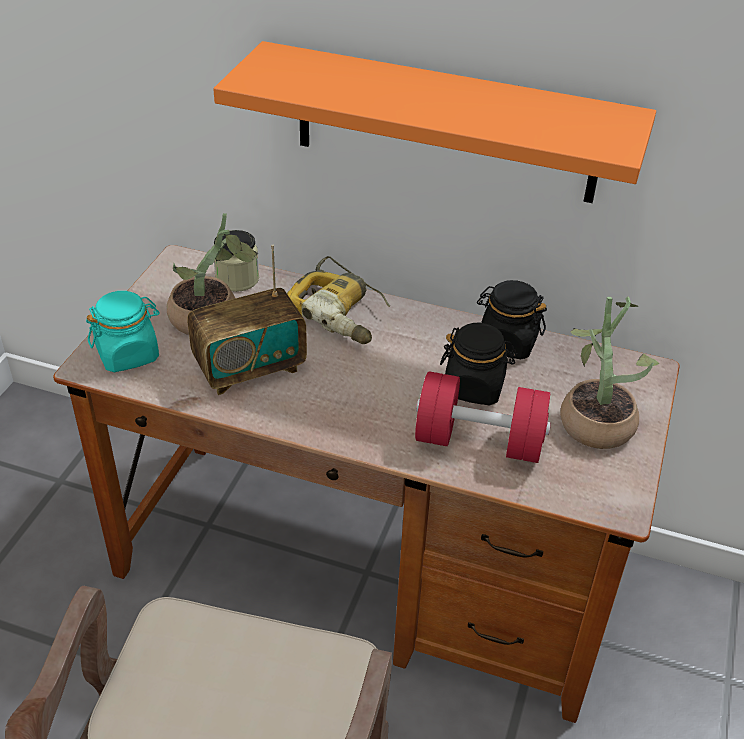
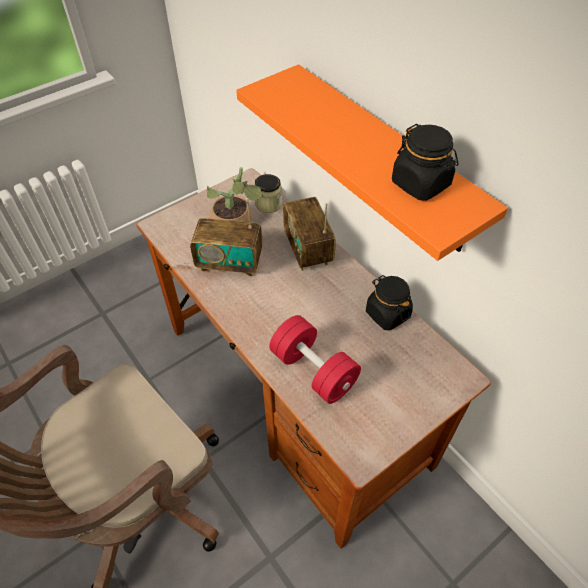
camera: 35 degrees right, 10 degrees up
(128, 354) = (179, 226): turquoise jar -> none
(342, 311) = (308, 249): power drill -> radio
(474, 387) = (341, 334): black jar -> black jar (421, 184)
(594, 418) = (397, 392): potted plant -> none

